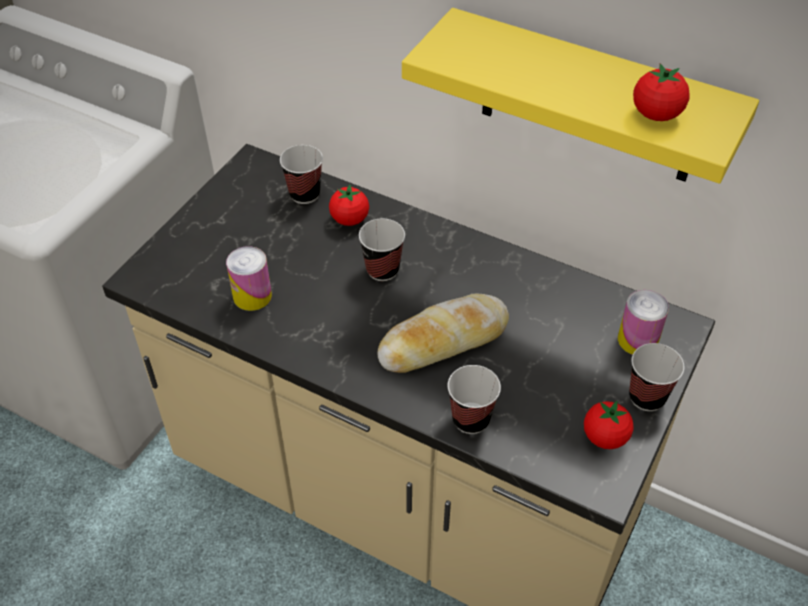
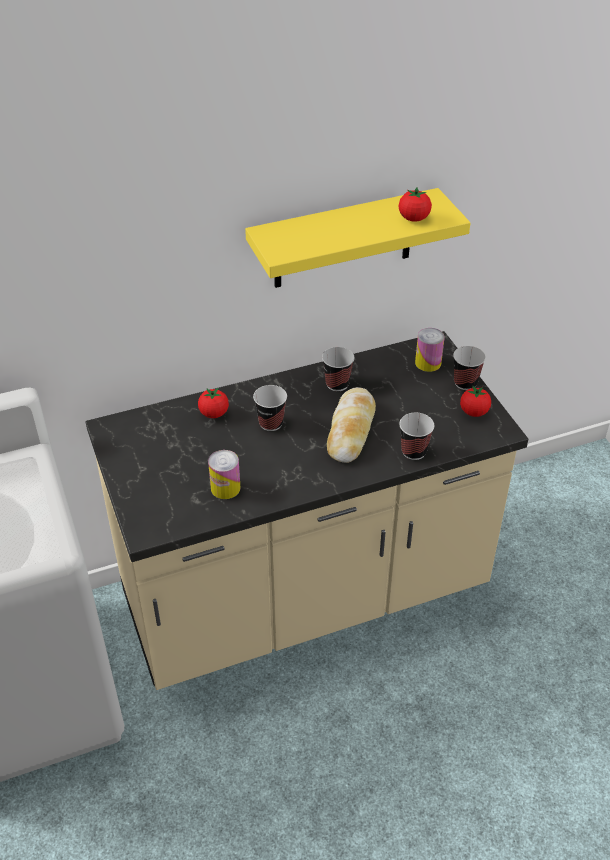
camera: 50 degrees left, 5 degrees down
(304, 194) = (168, 420): cup -> cup (337, 384)

